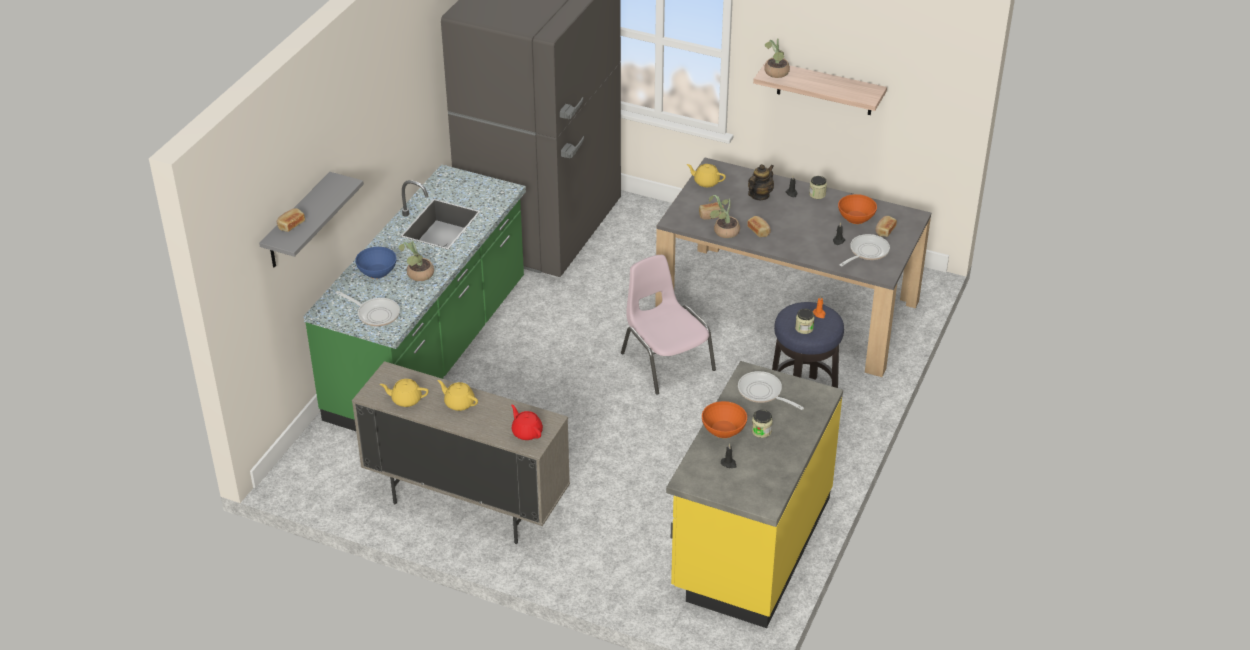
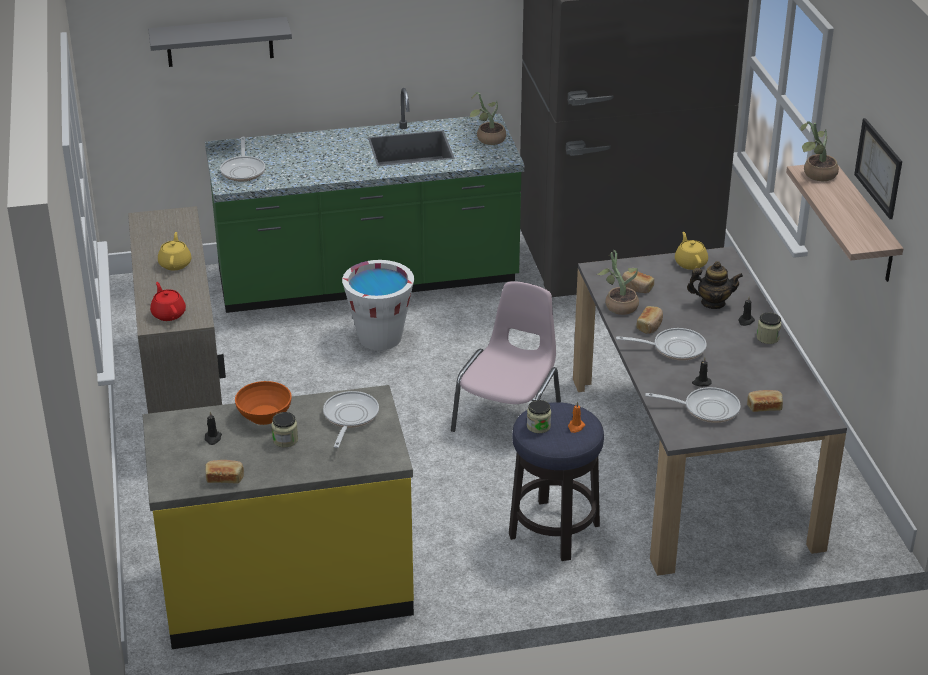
camera: 55 degrees right, 5 degrees down
(291, 225) = (188, 30): bread -> bread (225, 478)
(377, 271) = (304, 147): blue bowl -> none
(406, 399) = (154, 237): yellow teapot -> none
(418, 276) = (320, 168): potted plant -> potted plant (487, 139)
(511, 378) = (380, 338): none -> white bucket
(527, 432) = (168, 314): red teapot -> red teapot turned 45 degrees counterclockwise
(793, 233) = (674, 348): none -> frying pan
(836, 46) = (879, 168): none -> picture
(855, 217) = (760, 378): orange bowl -> none

